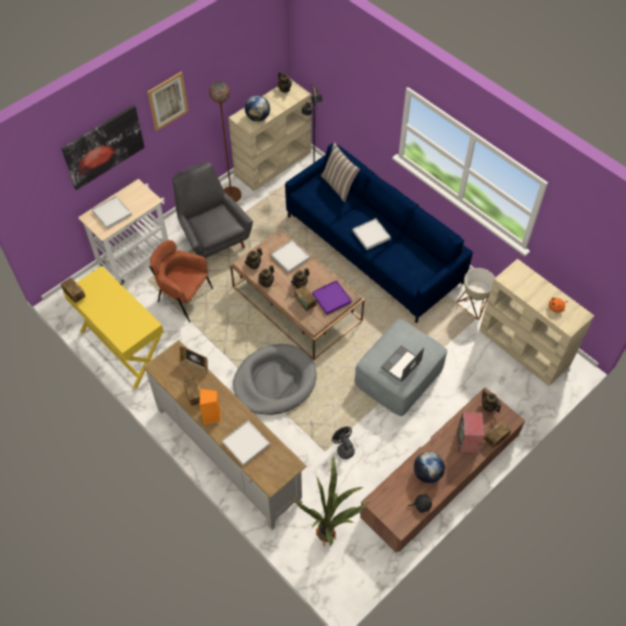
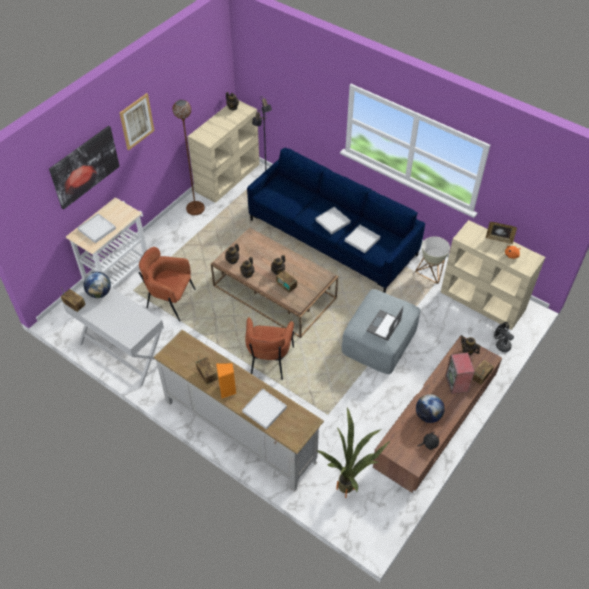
camera: 10 degrees left, 5 degrees down
(124, 347) = (123, 351): yellow console table -> white console table
(195, 365) = (202, 349): picture frame -> picture frame (499, 239)
(213, 240) = (187, 248): grey armchair -> none
(258, 117) = (214, 133): globe -> globe (99, 293)
(275, 381) = (269, 361): grey dog bed -> brown armchair
(290, 257) = (264, 250): white tray -> white tray (362, 240)
(331, 298) = (309, 279): purple tray -> none
(339, 186) = (295, 185): pillow -> none
(343, 448) = (344, 410): black fan -> black fan (501, 344)

